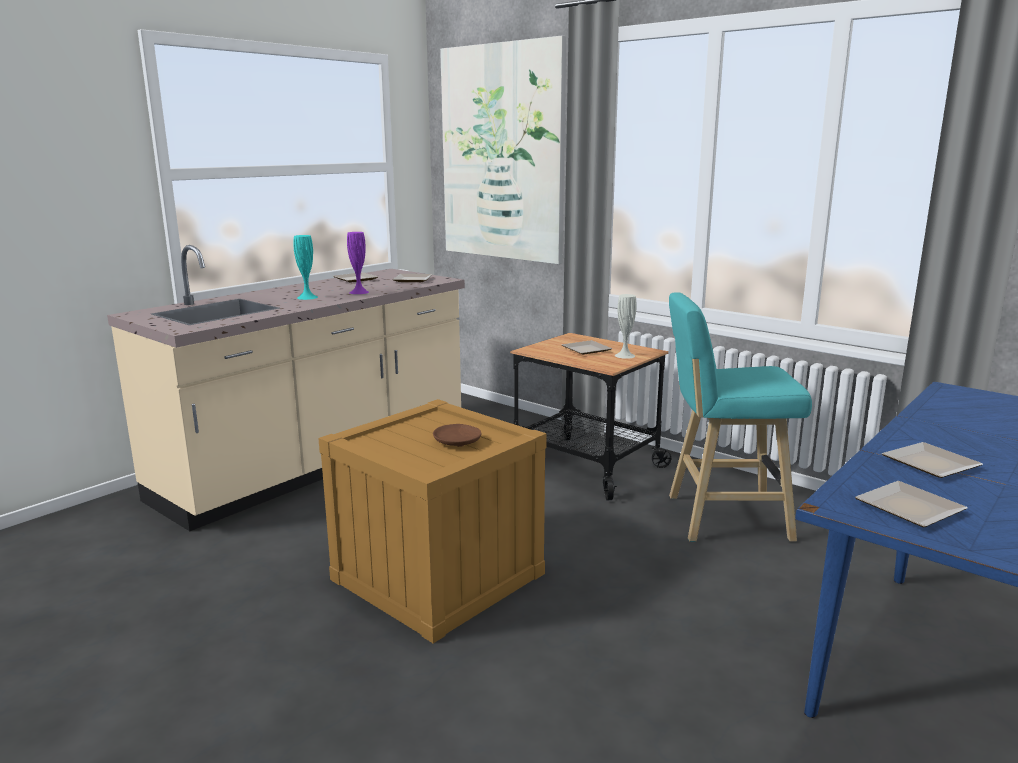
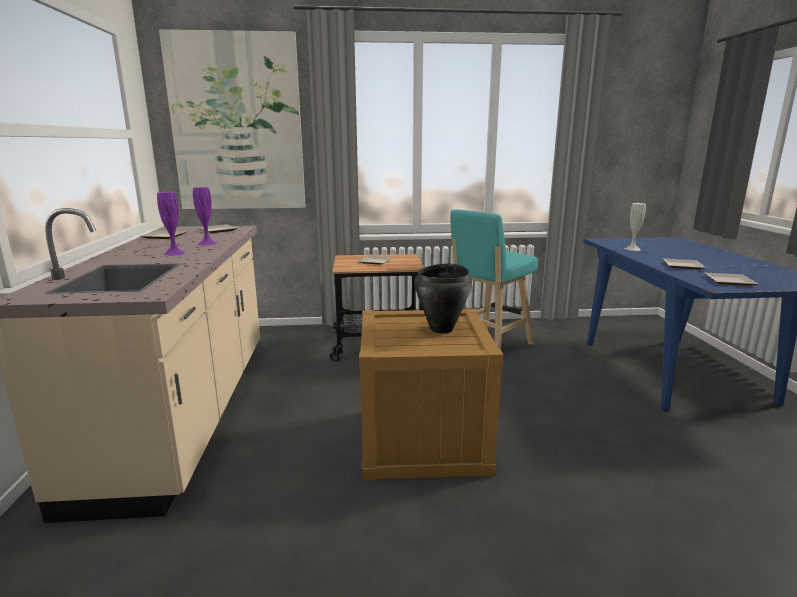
camera: 45 degrees left, 0 degrees up
(307, 297) = (174, 253): turquoise vase -> purple vase
(458, 442) = (442, 329): brown plate -> black cooking pot
(624, 355) = (403, 260): white vase -> white vase (632, 249)

